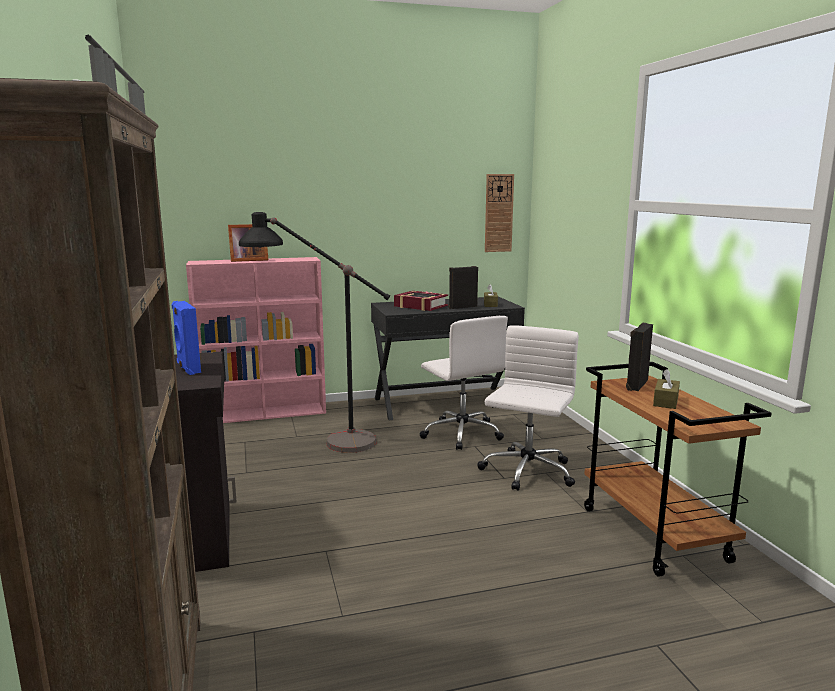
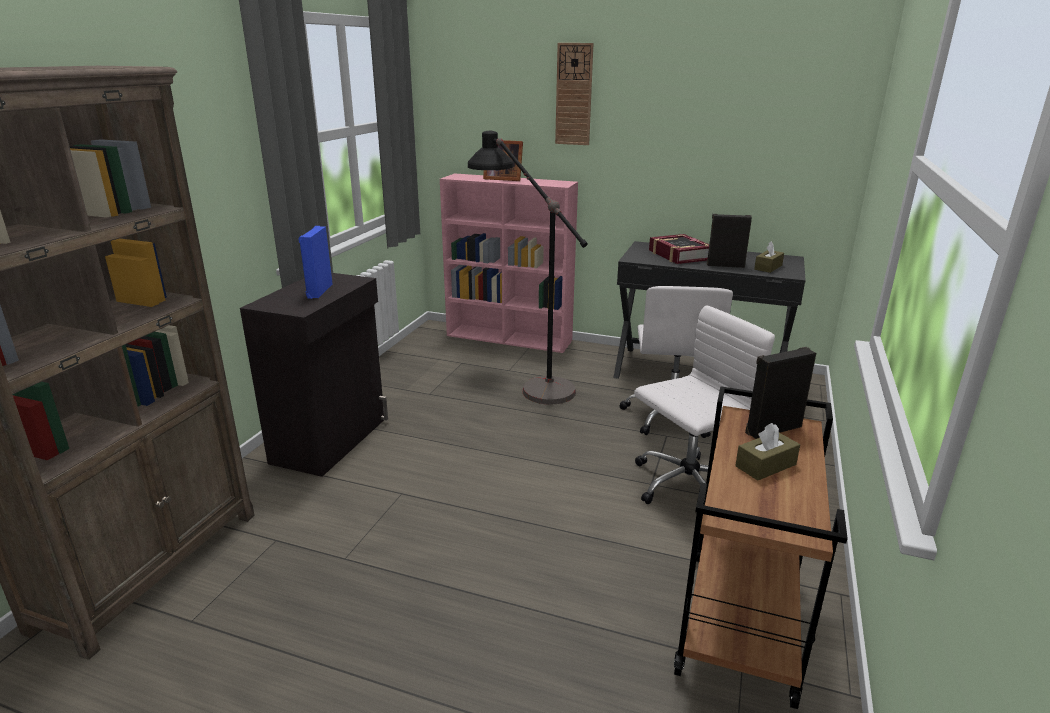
camera: 35 degrees right, 10 degrees up
(498, 213) = (821, 145): wall clock -> wall clock (574, 95)

